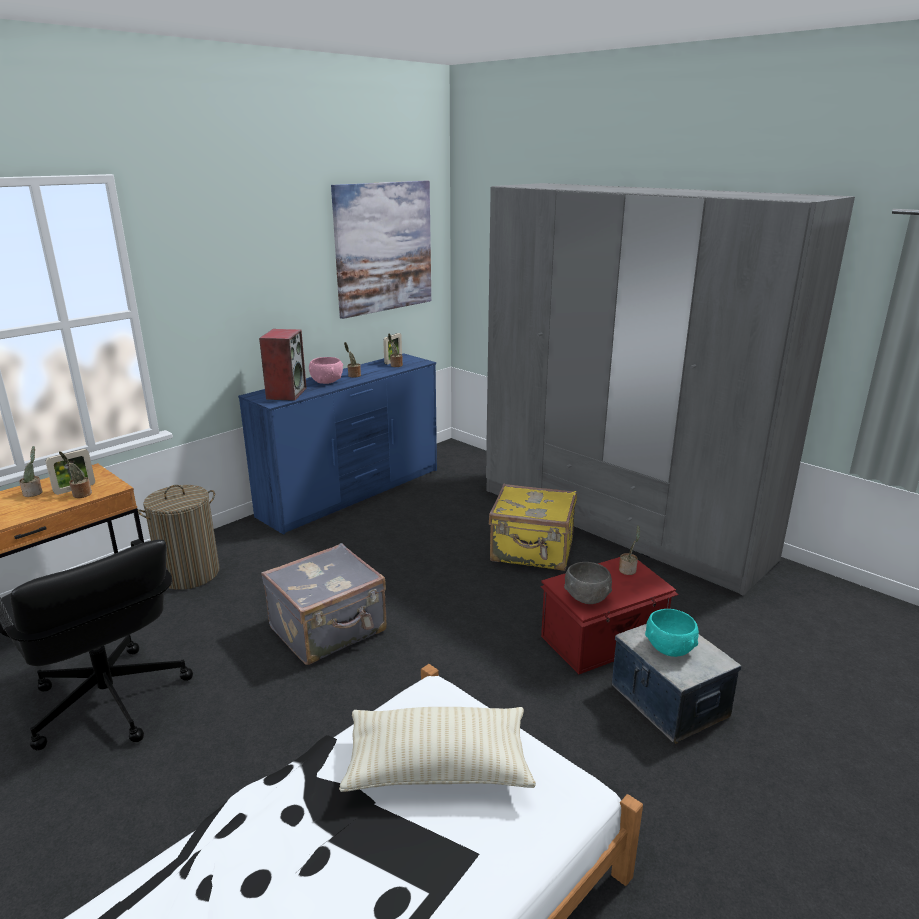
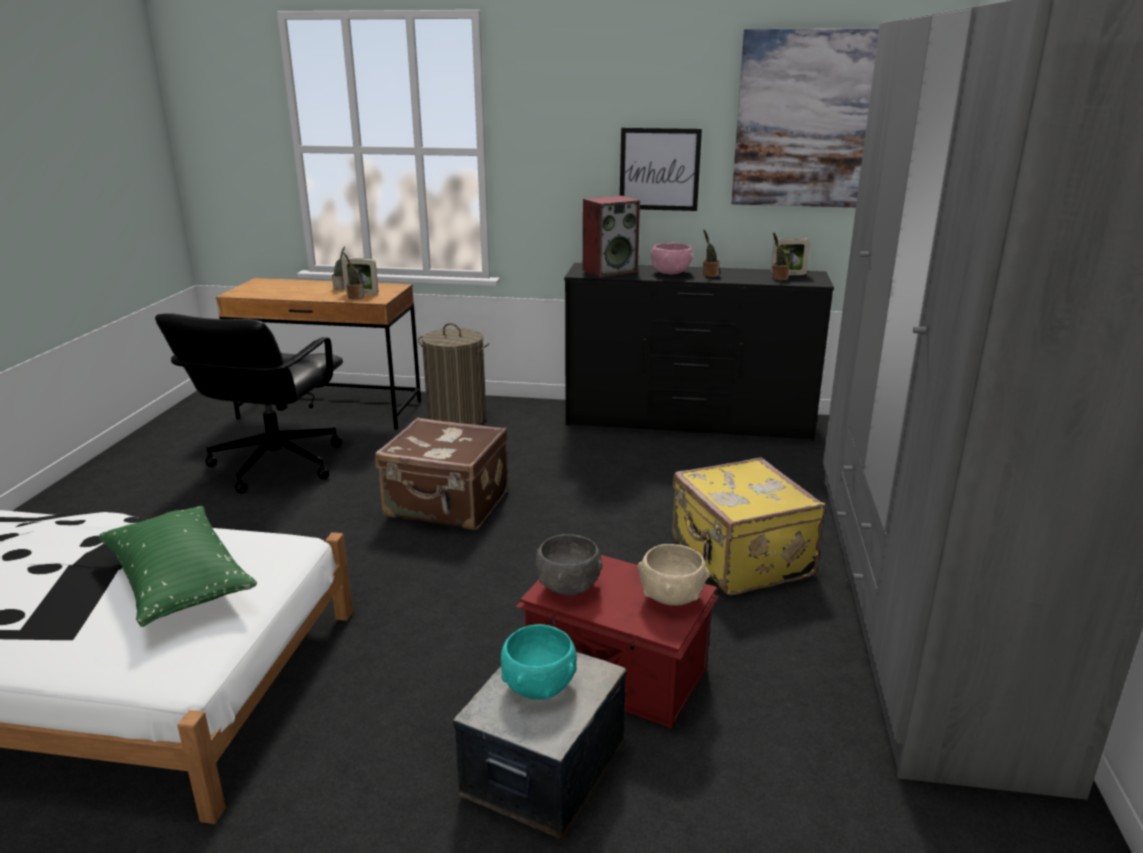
camera: 55 degrees right, 0 degrees up
(288, 301) = (659, 169): none -> picture
(329, 630) = (447, 505): grey suitcase -> brown suitcase
(353, 493) = (689, 422): blue dresser -> black dresser
(438, 767) = (179, 583): beige pillow -> green pillow
(628, 570) = (672, 596): potted plant -> beige bowl

